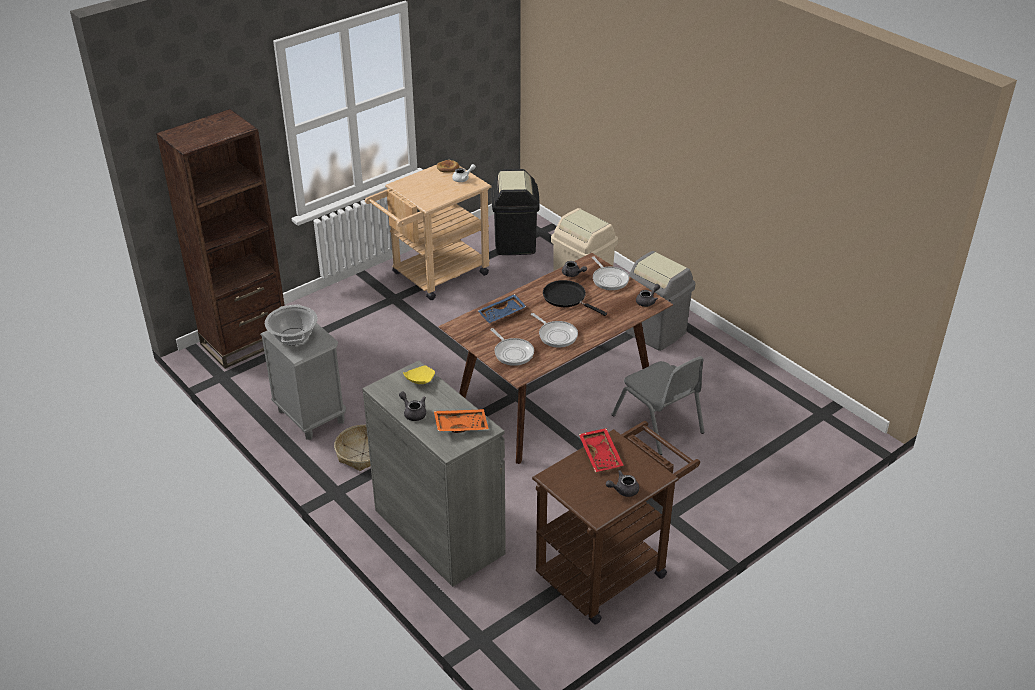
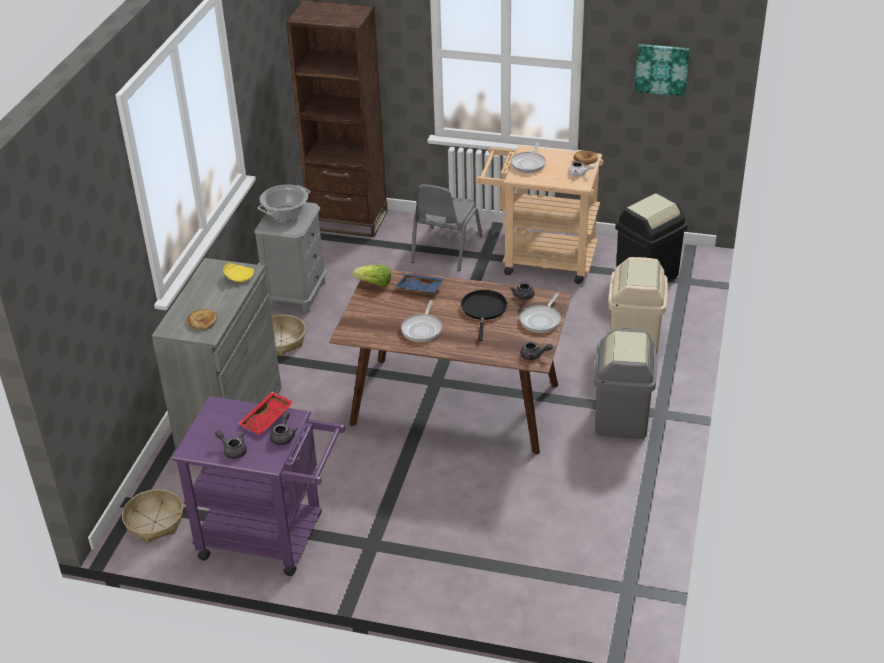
camera: 55 degrees right, 0 degrees up
(413, 412) = (196, 293): grey teapot -> grey teapot (283, 436)
(461, 425) = (202, 321): orange tray -> bread
(467, 332) = (374, 284): none -> lettuce
(471, 65) = (662, 69): none -> picture
(512, 353) = (372, 318): frying pan -> frying pan (529, 163)
(518, 635) = (154, 522): none -> basket
(609, 568) = (272, 538): brown cart -> purple cart
(658, 424) = (488, 482): grey chair -> grey chair (445, 249)

